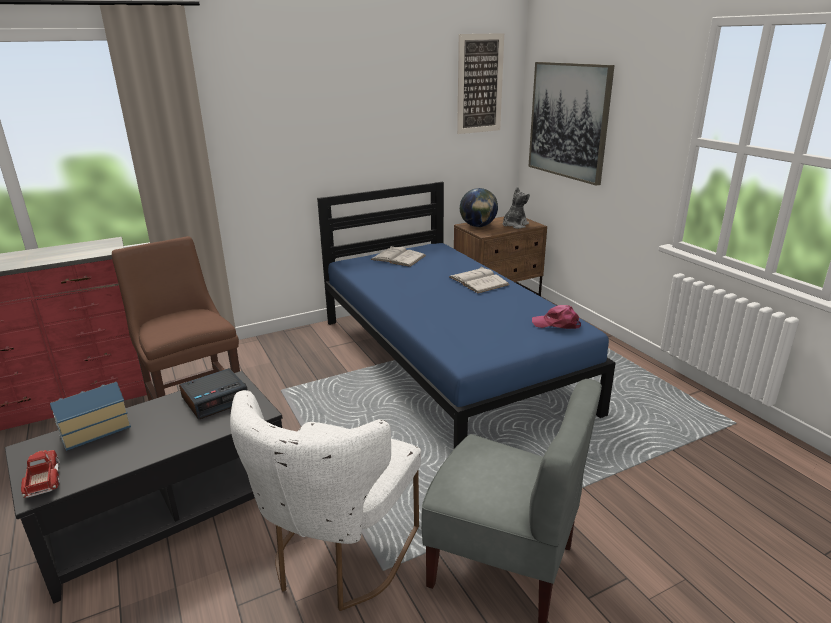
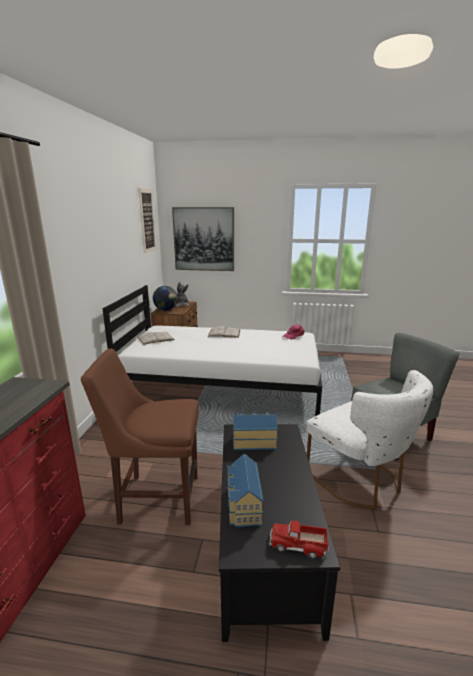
camera: 55 degrees left, 5 degrees down
(216, 399) = (253, 441): alarm clock -> toy house
(447, 362) = (222, 388): blue bed -> white bed

